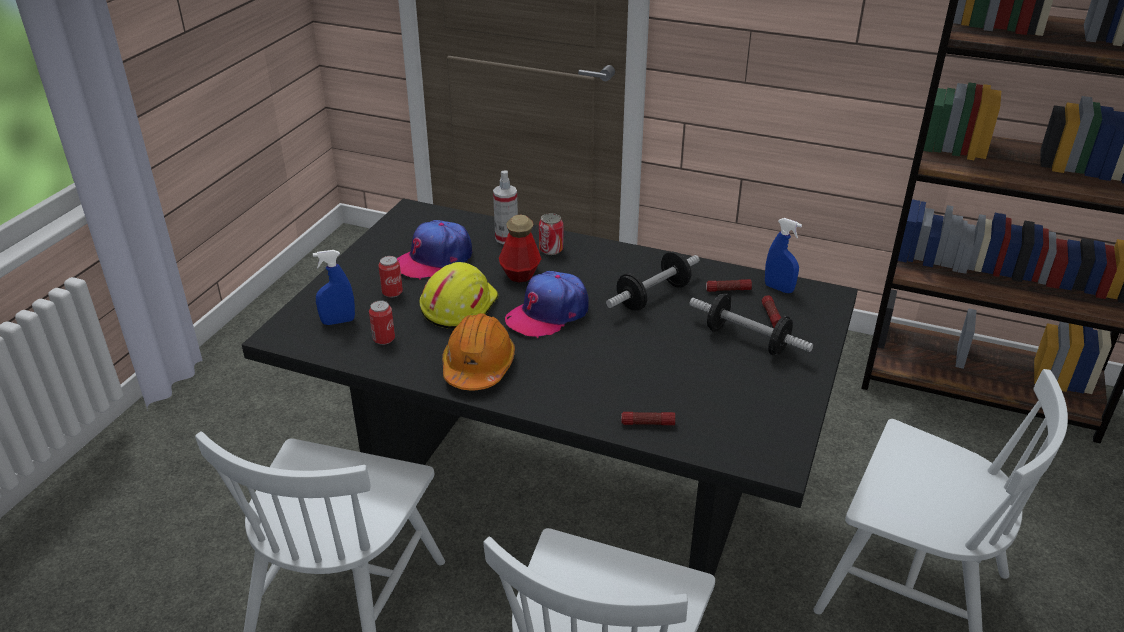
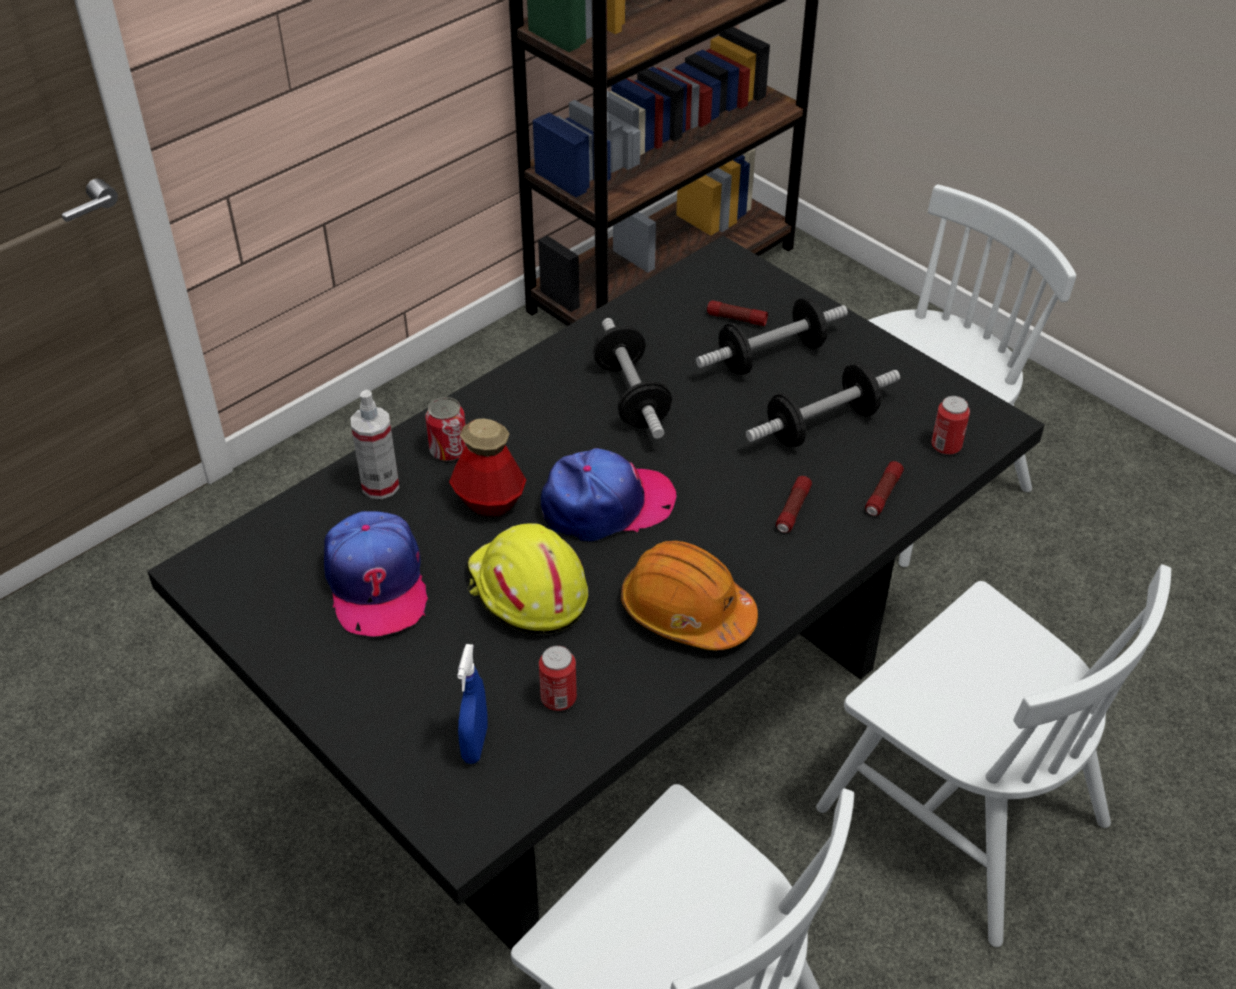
camera: 65 degrees left, 10 degrees up
(392, 292) = (438, 657): can -> can (946, 446)
(548, 313) = (606, 505): cap -> cap turned 90 degrees counterclockwise
(695, 379) = (821, 425): none -> dumbbell
(728, 290) = (661, 330): flashlight -> flashlight (793, 510)
(778, 288) = (684, 290): blue spray bottle -> none

